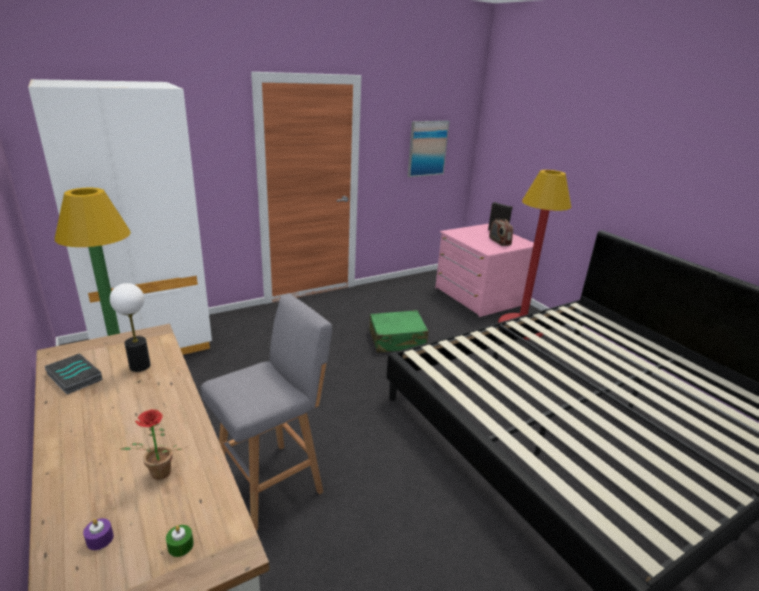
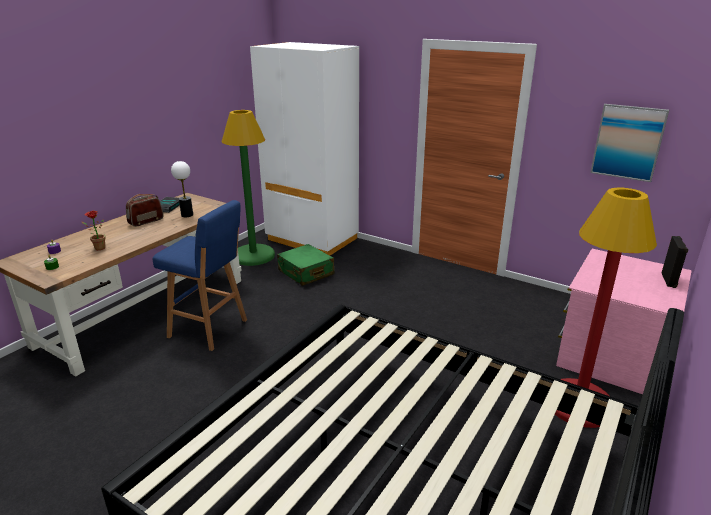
camera: 65 degrees right, 0 degrees up
(273, 482) = (210, 329): grey stool -> blue stool
(397, 340) = (435, 327): green suitcase -> green suitcase (306, 273)
(499, 242) = (631, 287): radio -> radio (146, 221)

